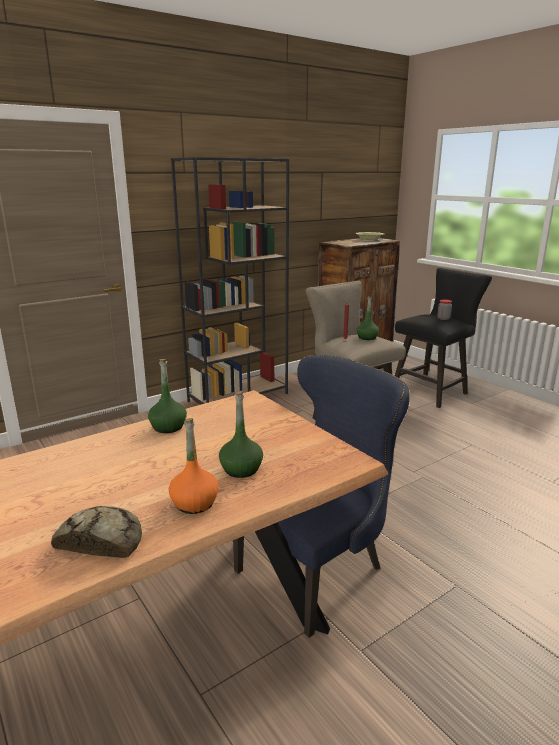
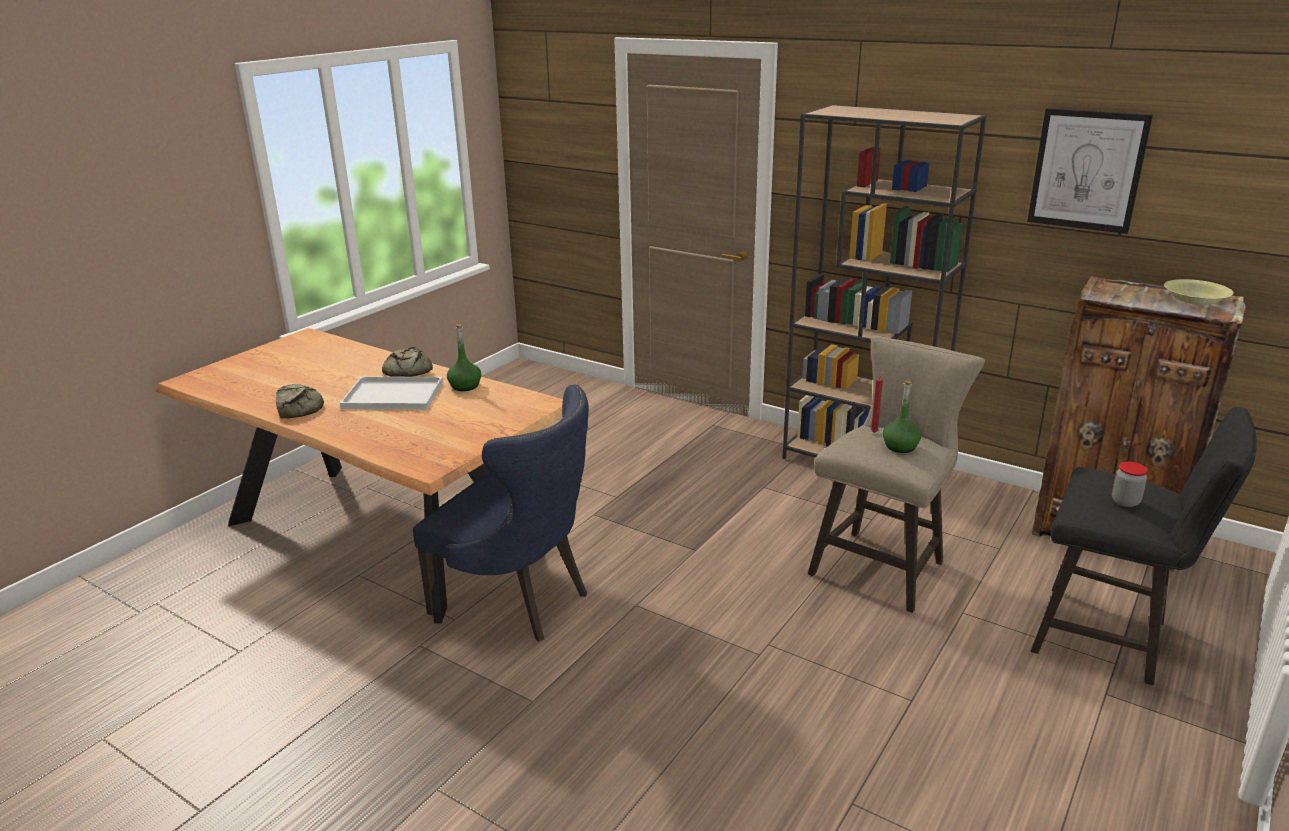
camera: 70 degrees right, 5 degrees up
(80, 454) = (406, 371): none -> bread
(143, 469) = (391, 396): none -> white tray
(194, 503) = (347, 423): orange bottle -> none
(241, 469) = (400, 428): green bottle -> none
(306, 187) = (1087, 170): none -> picture

